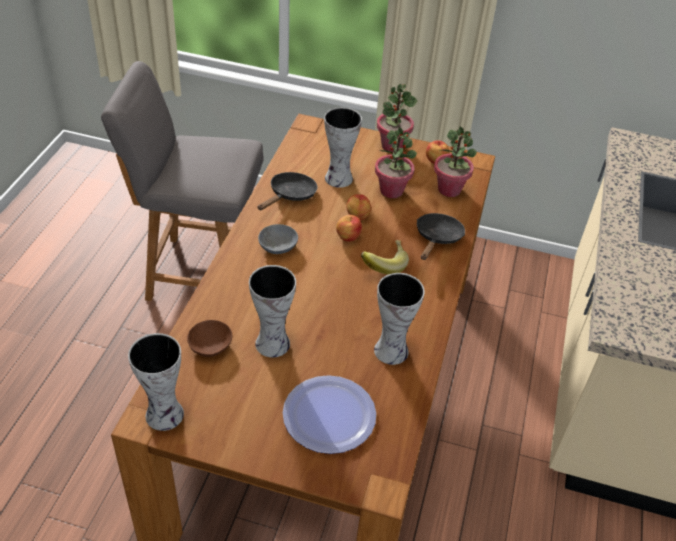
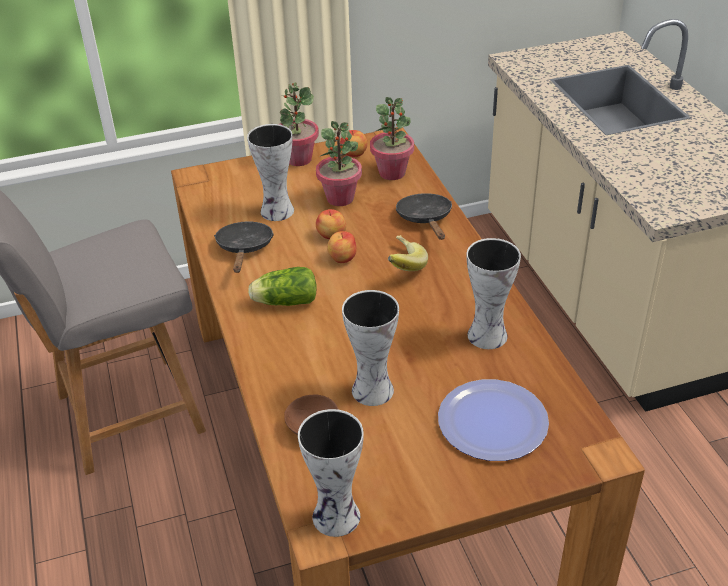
camera: 30 degrees left, 5 degrees down
(278, 247) = (283, 301): grey bowl -> lettuce

